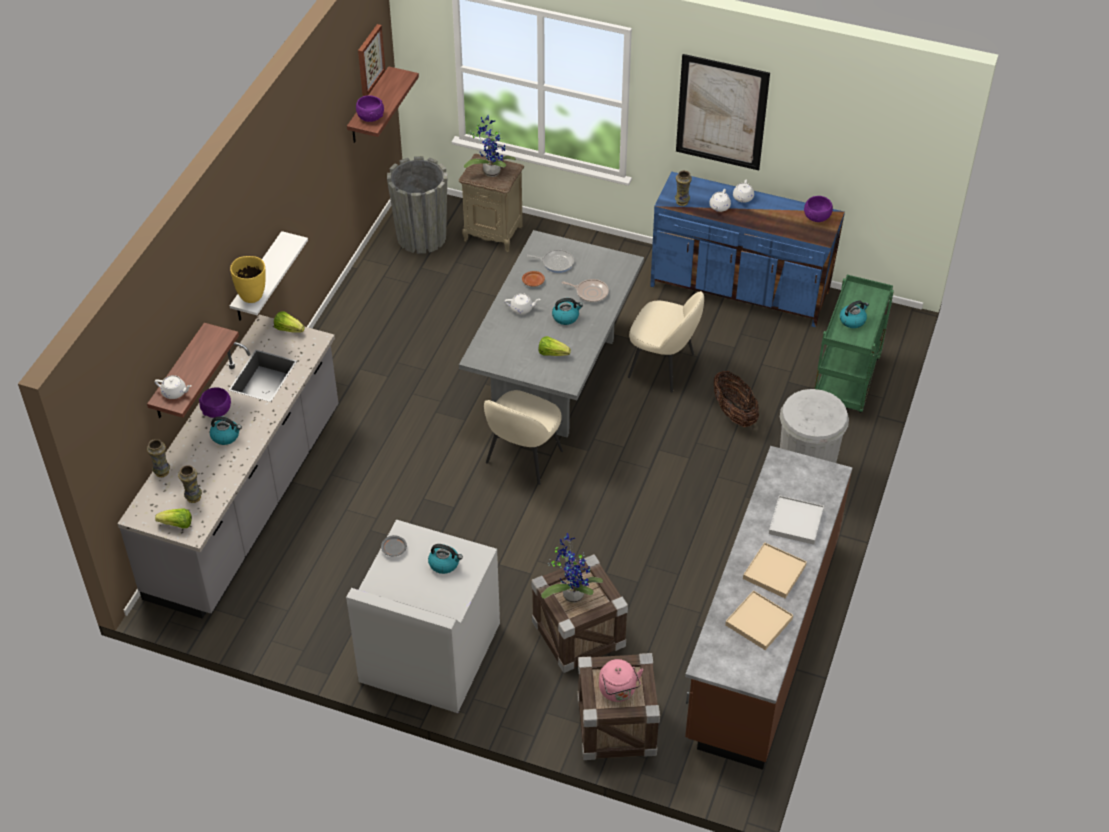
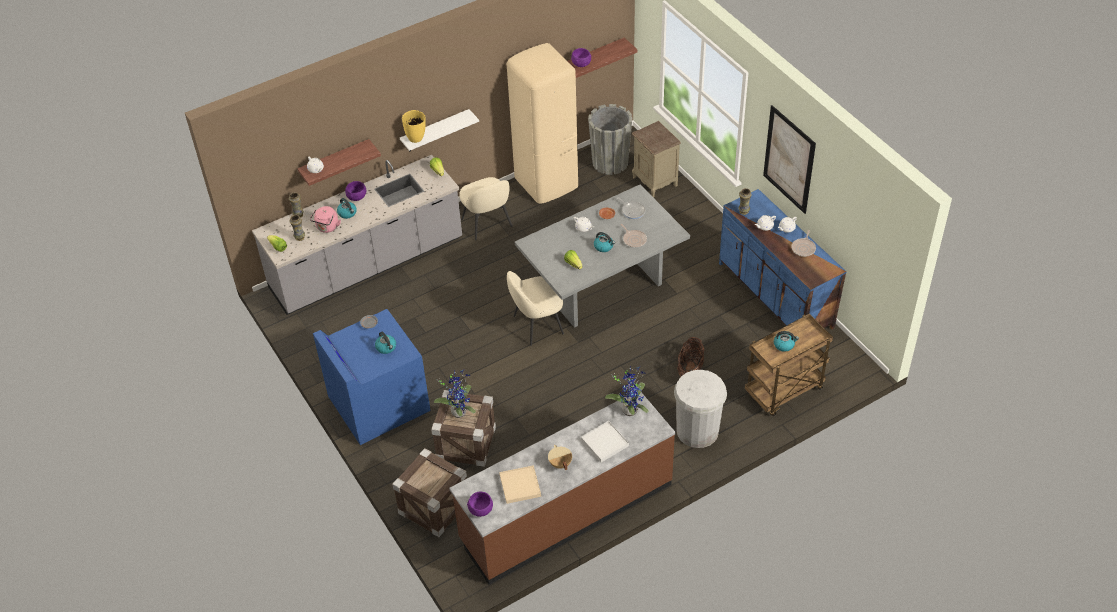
camera: 40 degrees right, 0 degrees up
(369, 60) = (600, 26): picture -> none
(373, 295) = (548, 183): none -> beige fridge
(429, 651) = (379, 402): white washing machine -> blue washing machine
(490, 170) = (656, 136): potted plant -> potted plant (630, 409)
(618, 691) = (428, 481): pink kettle -> pink kettle (327, 227)
(663, 366) = (675, 317): beige chair -> beige chair (487, 224)
(774, 572) = (560, 464): beige tray -> beige cooking pot
(780, 209) = (803, 248): none -> frying pan
(817, 217) = (823, 265): purple bowl -> purple bowl (480, 510)
(847, 382) = (784, 392): green cart -> brown cart

